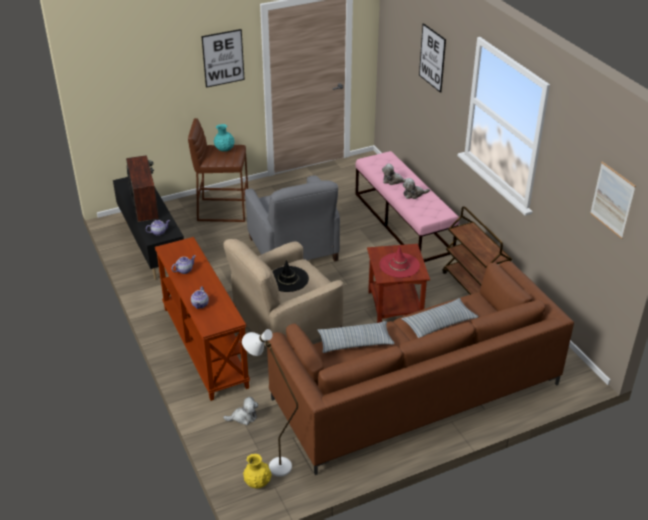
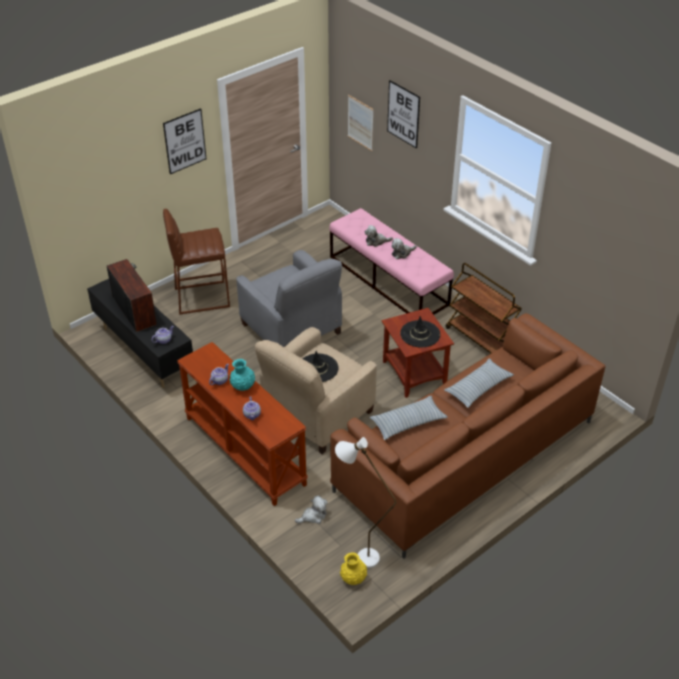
camera: 15 degrees left, 5 degrees up
(224, 150) = (201, 238): turquoise vase -> turquoise vase (243, 387)
(399, 265) = (420, 334): red hat -> black hat
(612, 200) = (630, 248): picture -> picture (360, 123)

